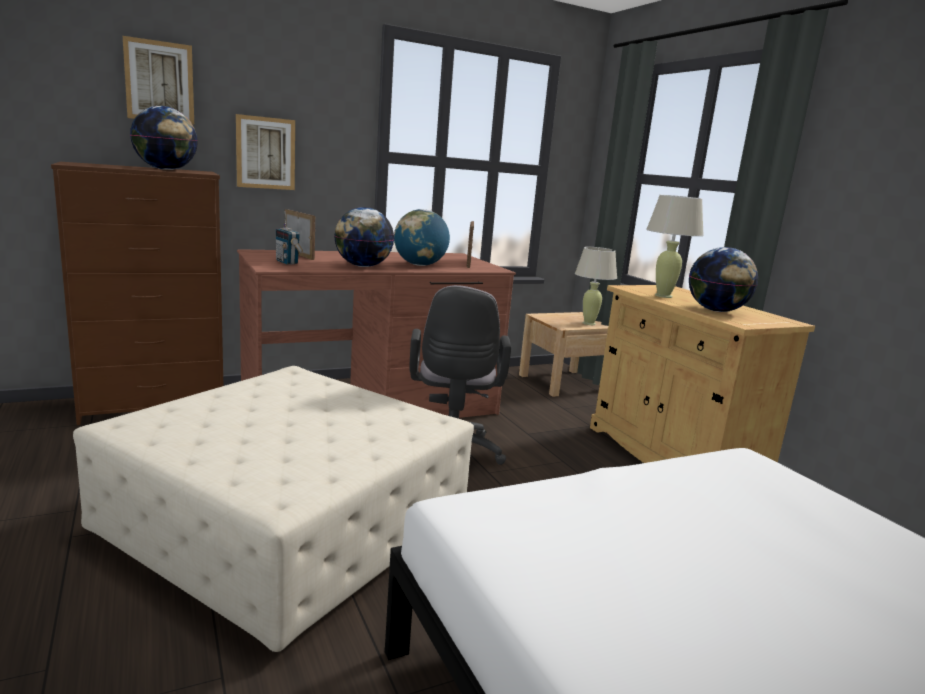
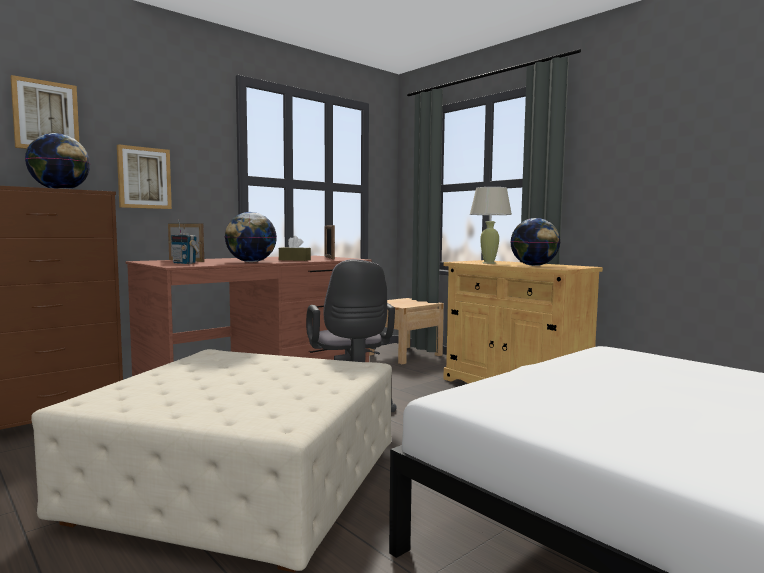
camera: 15 degrees left, 10 degrees down
(420, 265) = (294, 260): globe -> brown tissue box
(589, 323) = (419, 303): beige table lamp -> none

